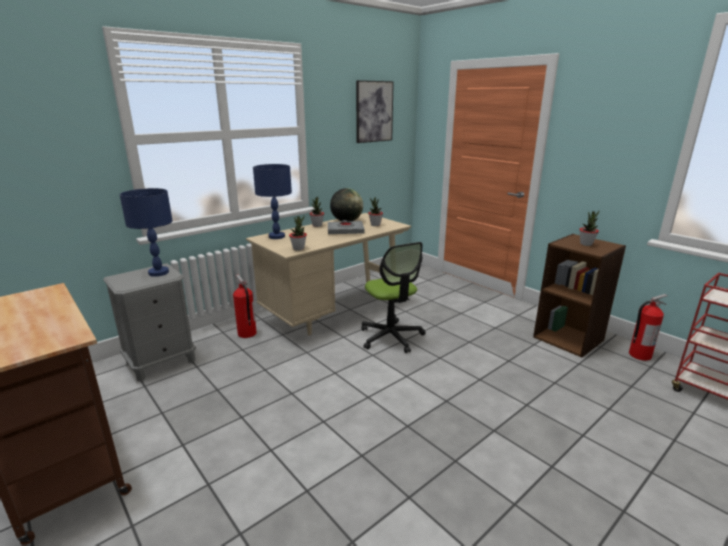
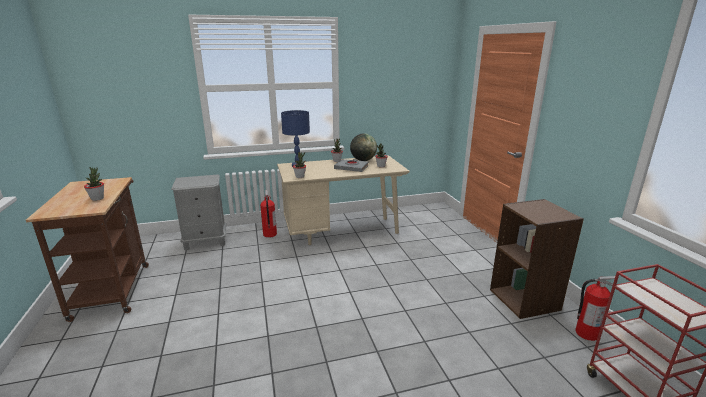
camera: 25 degrees right, 0 degrees up
(158, 273) = (206, 180): blue table lamp -> none
(374, 111) = (407, 70): picture -> none
(391, 337) = (366, 260): office chair -> none
(586, 244) = (540, 210): potted plant -> potted plant (97, 198)

